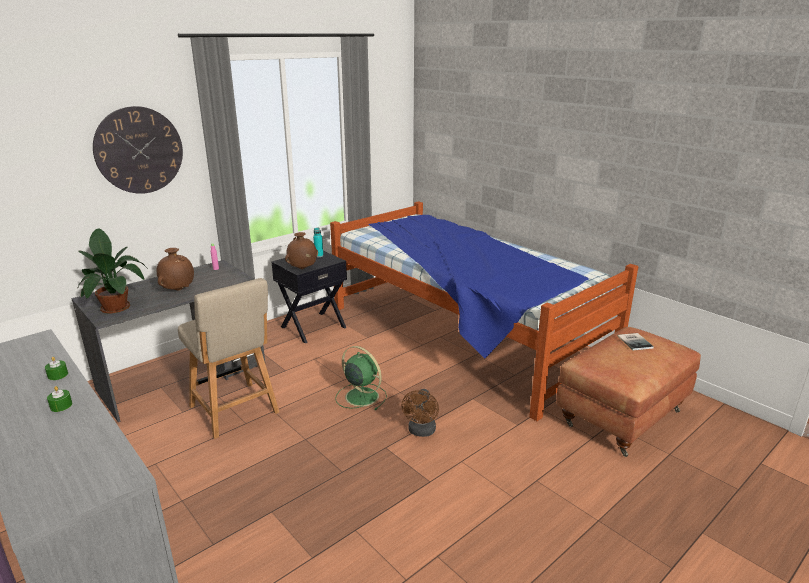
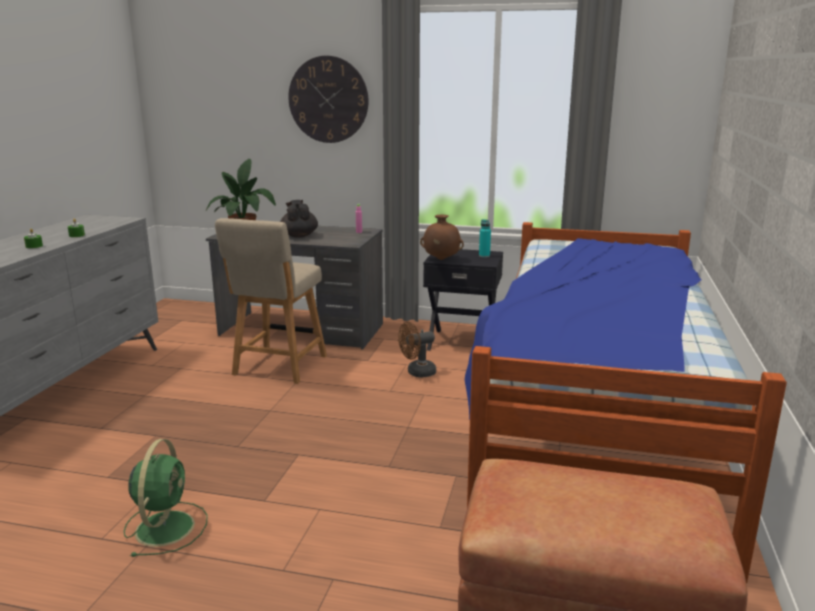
camera: 55 degrees right, 5 degrees down
(178, 290) = (299, 236): brown vase -> black teapot
(360, 396) = (371, 409): green fan -> green fan (166, 526)
(421, 432) = (347, 465): brown fan -> brown fan (417, 373)
(635, 341) = (636, 495): book -> none

